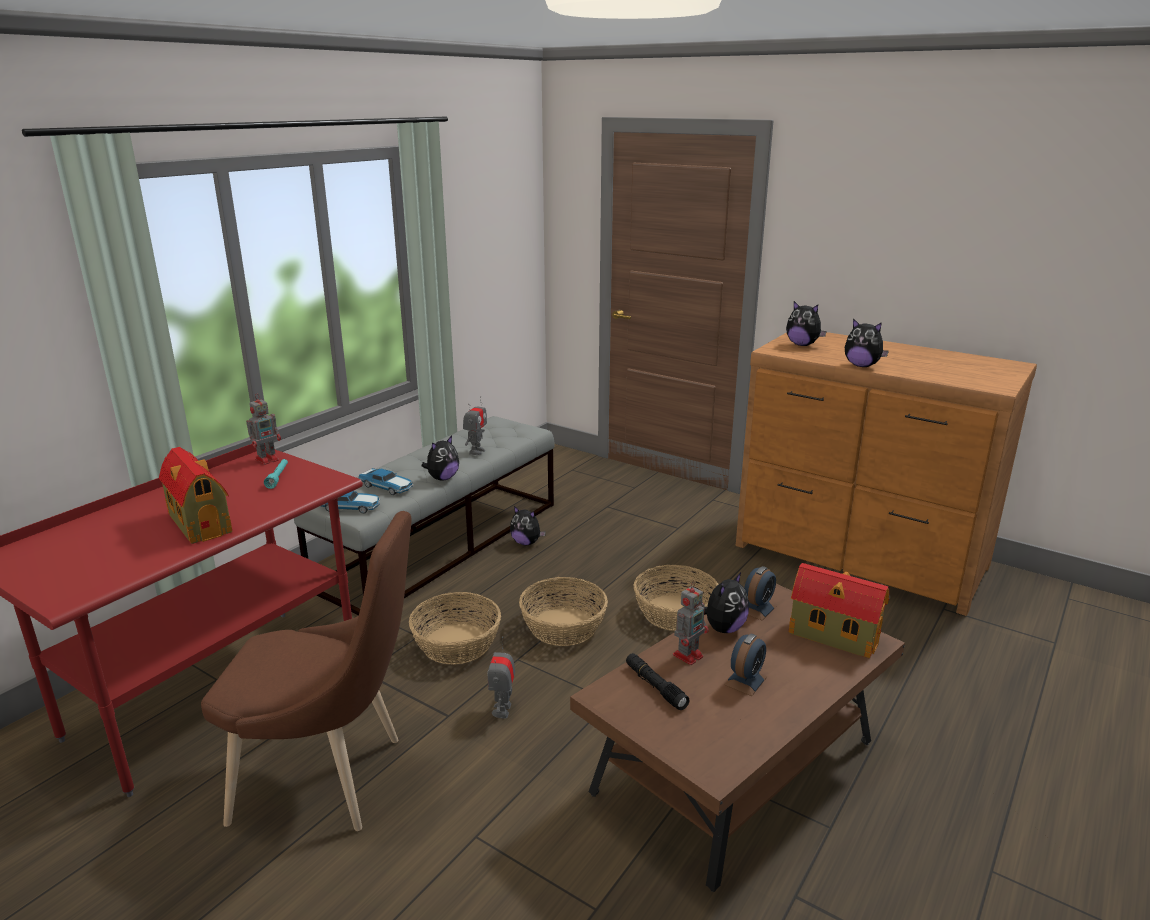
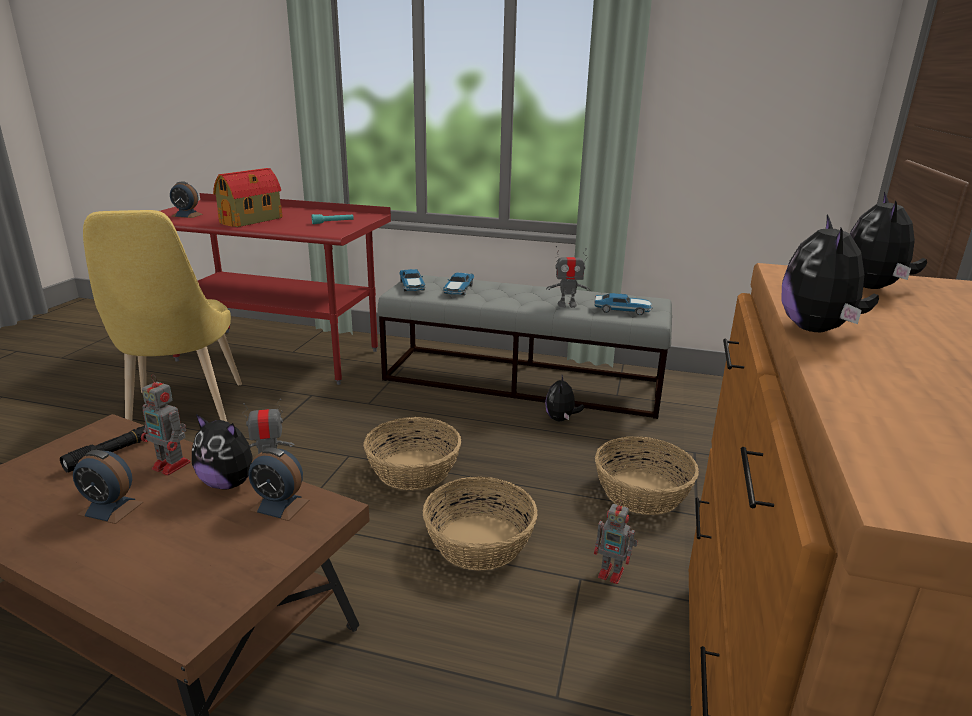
camera: 70 degrees right, 0 degrees up
(94, 568) = (187, 215): none -> alarm clock
(268, 459) = (365, 217): toy robot -> toy robot (612, 573)
(330, 779) = (183, 413): brown chair -> yellow chair
(442, 478) = (494, 303): plush toy -> none
(457, 643) = (363, 422): basket -> basket (642, 492)
(507, 435) = (622, 310): none -> toy car
(831, 635) = (210, 576): toy house -> none

